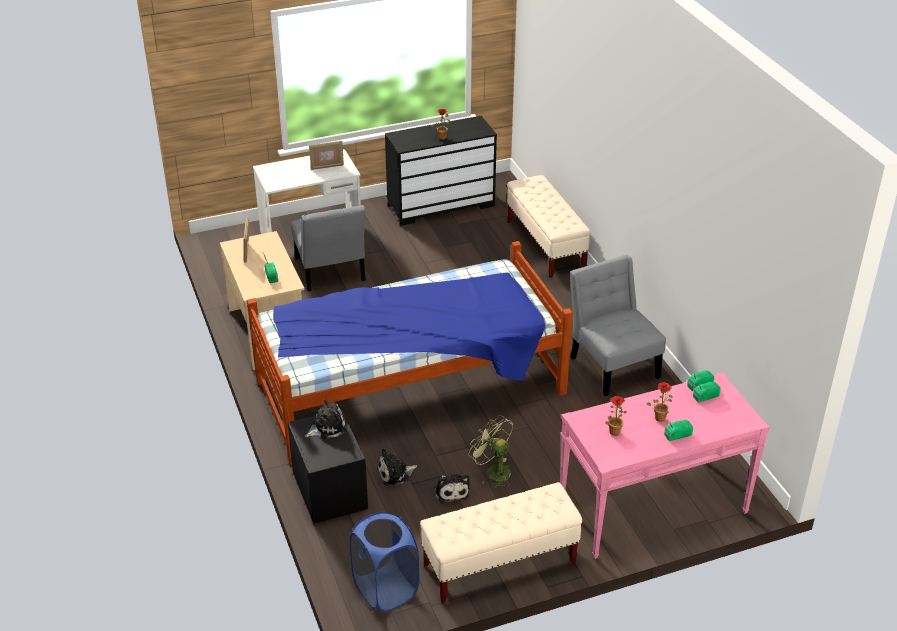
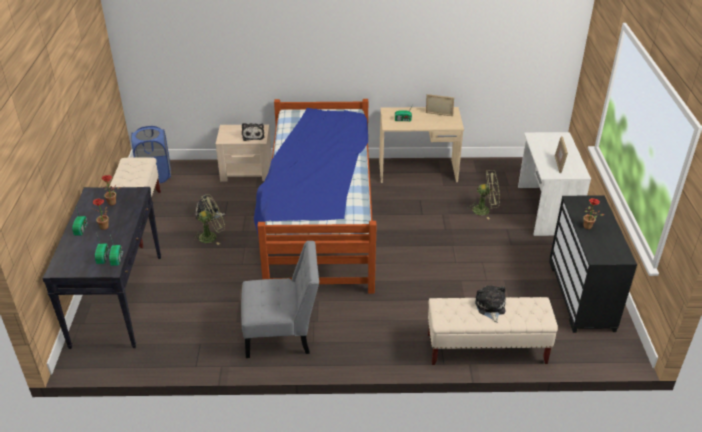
camera: 110 degrees right, 0 degrees up
(329, 489) = (246, 171): black nightstand -> beige nightstand
(330, 272) = (485, 210): grey chair -> green fan
(395, 474) = (241, 196): plush toy -> plush toy (490, 308)
(652, 508) = (117, 299): pink console table -> black console table

